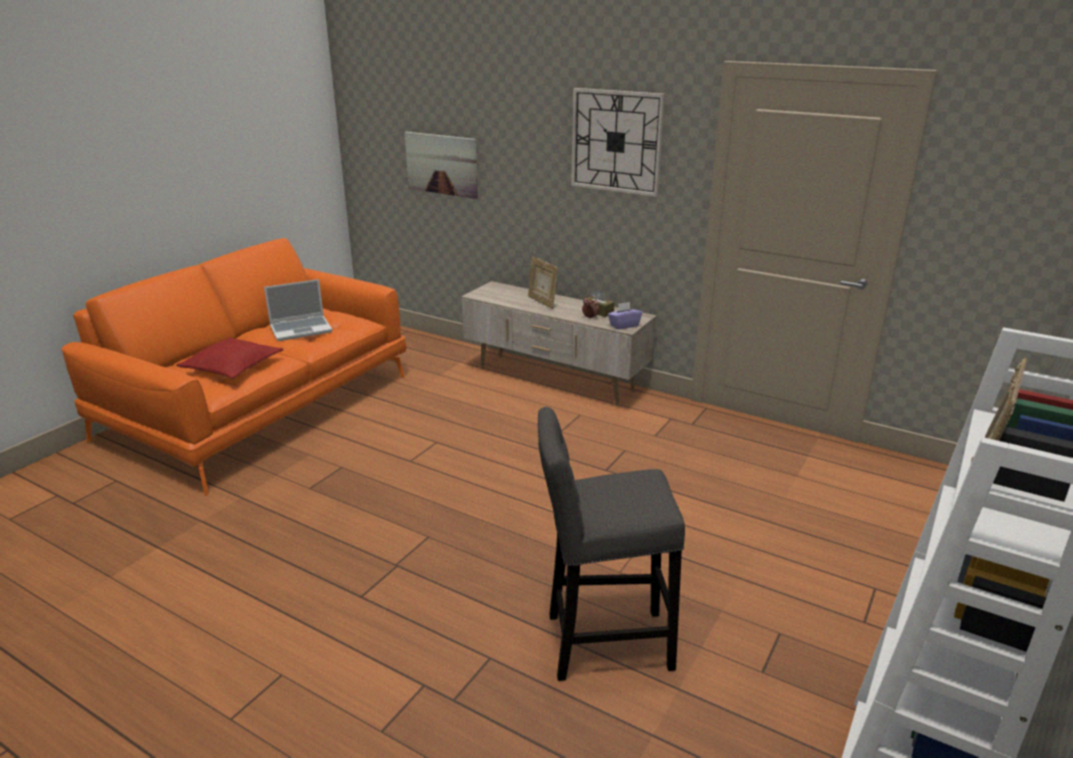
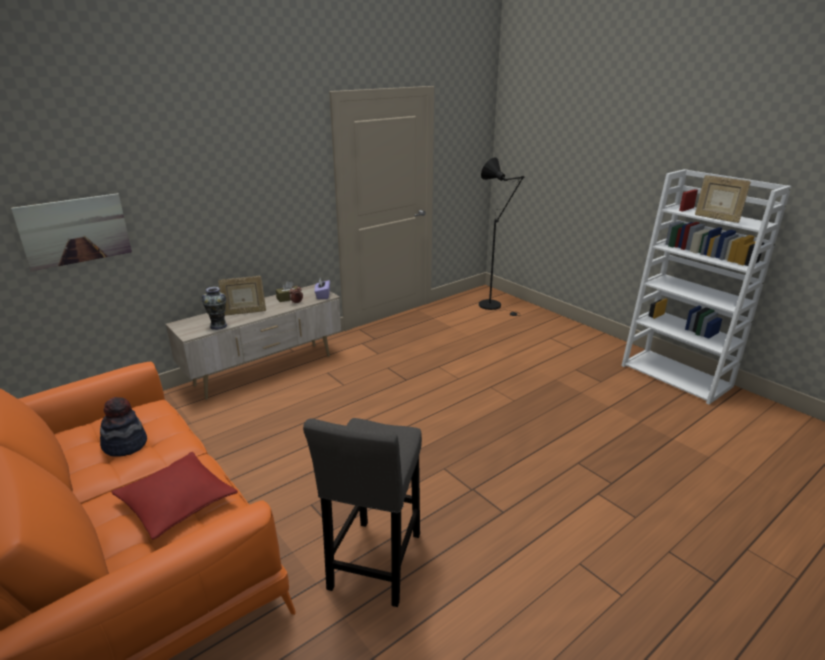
camera: 70 degrees left, 0 degrees up
(301, 329) = (125, 445): laptop -> hat
(502, 300) = (218, 326): none -> vase
(601, 643) = (573, 421): grey stool -> grey stool (374, 566)
(616, 141) = (263, 163): wall clock -> none
(927, 505) = (494, 306): none -> black floor lamp

